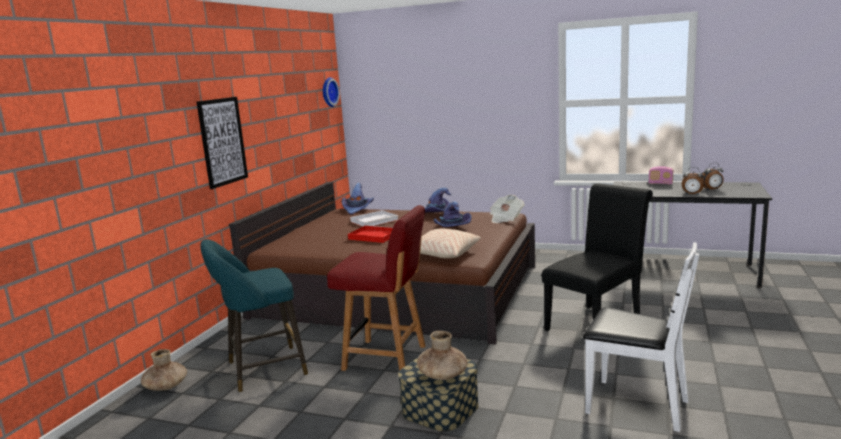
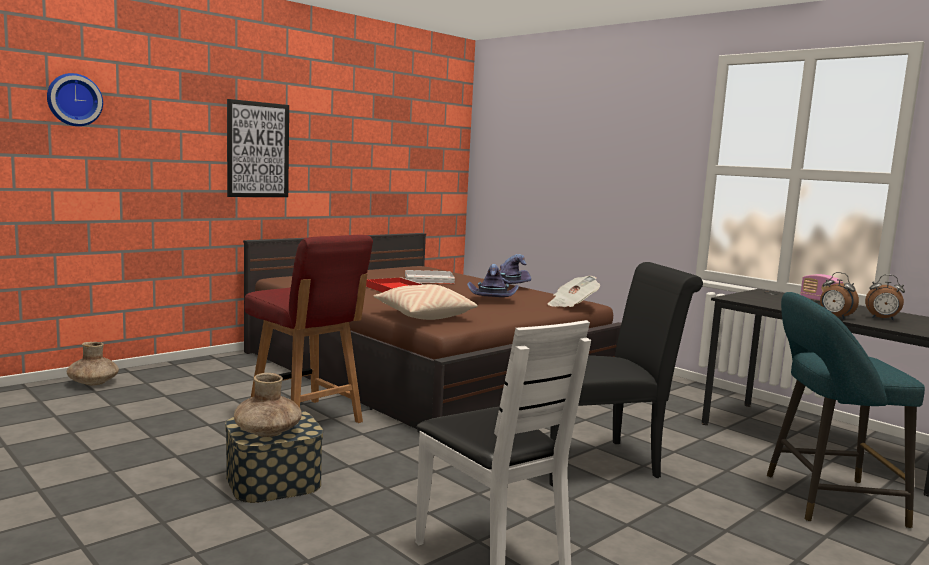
camera: 25 degrees right, 5 degrees down
(262, 370) = (184, 395): turquoise stool -> turquoise stool (825, 500)
(328, 92) = (448, 129): wall clock -> wall clock (74, 100)
(358, 209) = (438, 269): purple hat -> none

